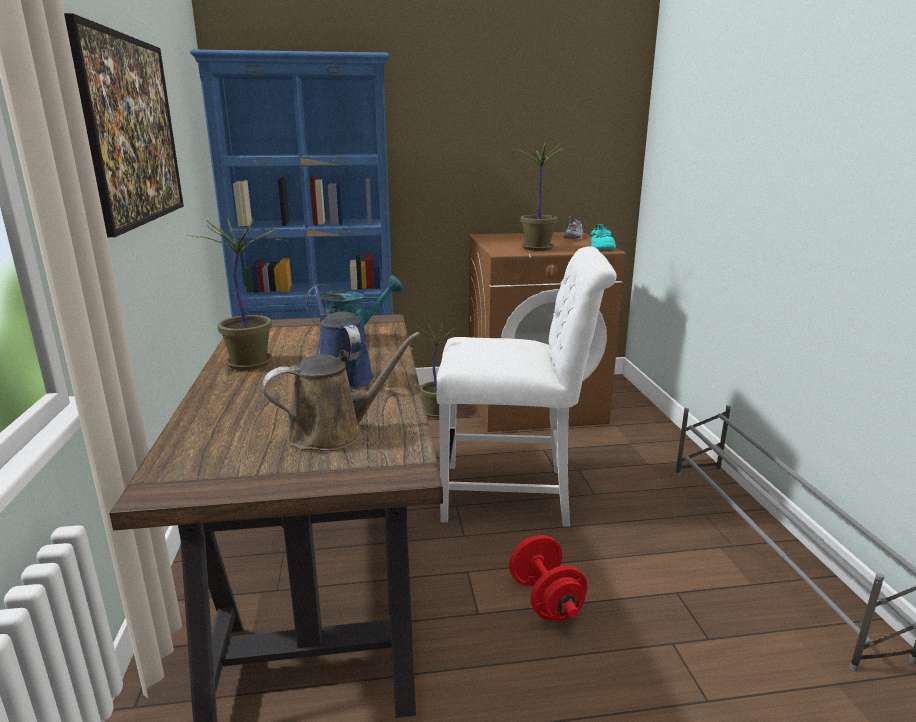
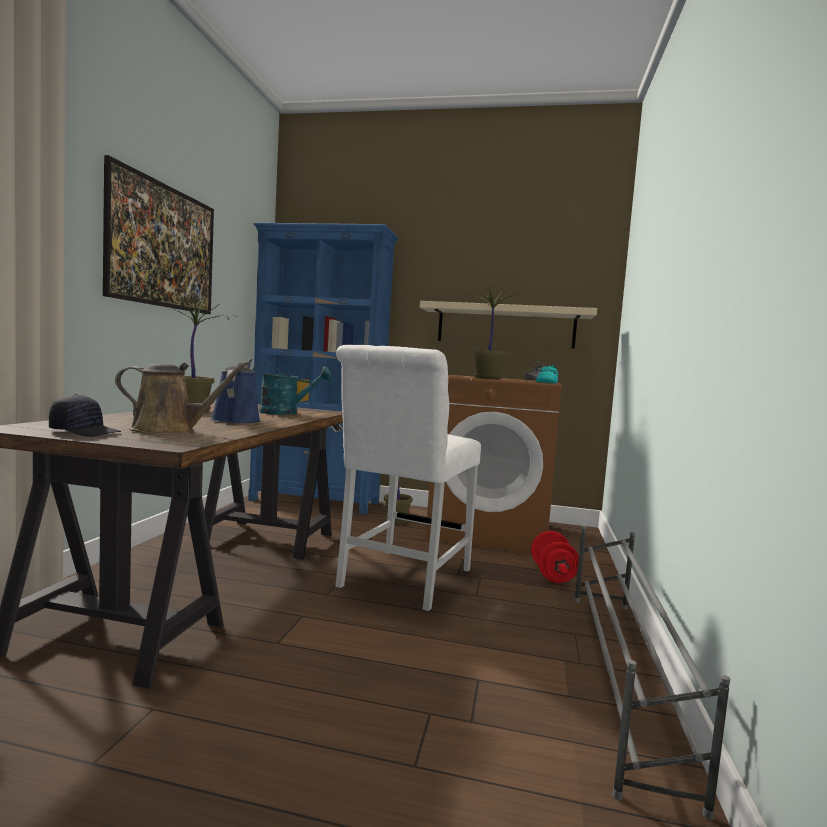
camera: 20 degrees right, 15 degrees down
(260, 470) = (85, 432): none -> black cap
(514, 495) = (401, 580): white chair -> white chair turned 90 degrees clockwise
(524, 171) = (506, 326): none -> beige shelf
(545, 599) = (345, 650): red dumbbell -> red dumbbell (552, 575)

